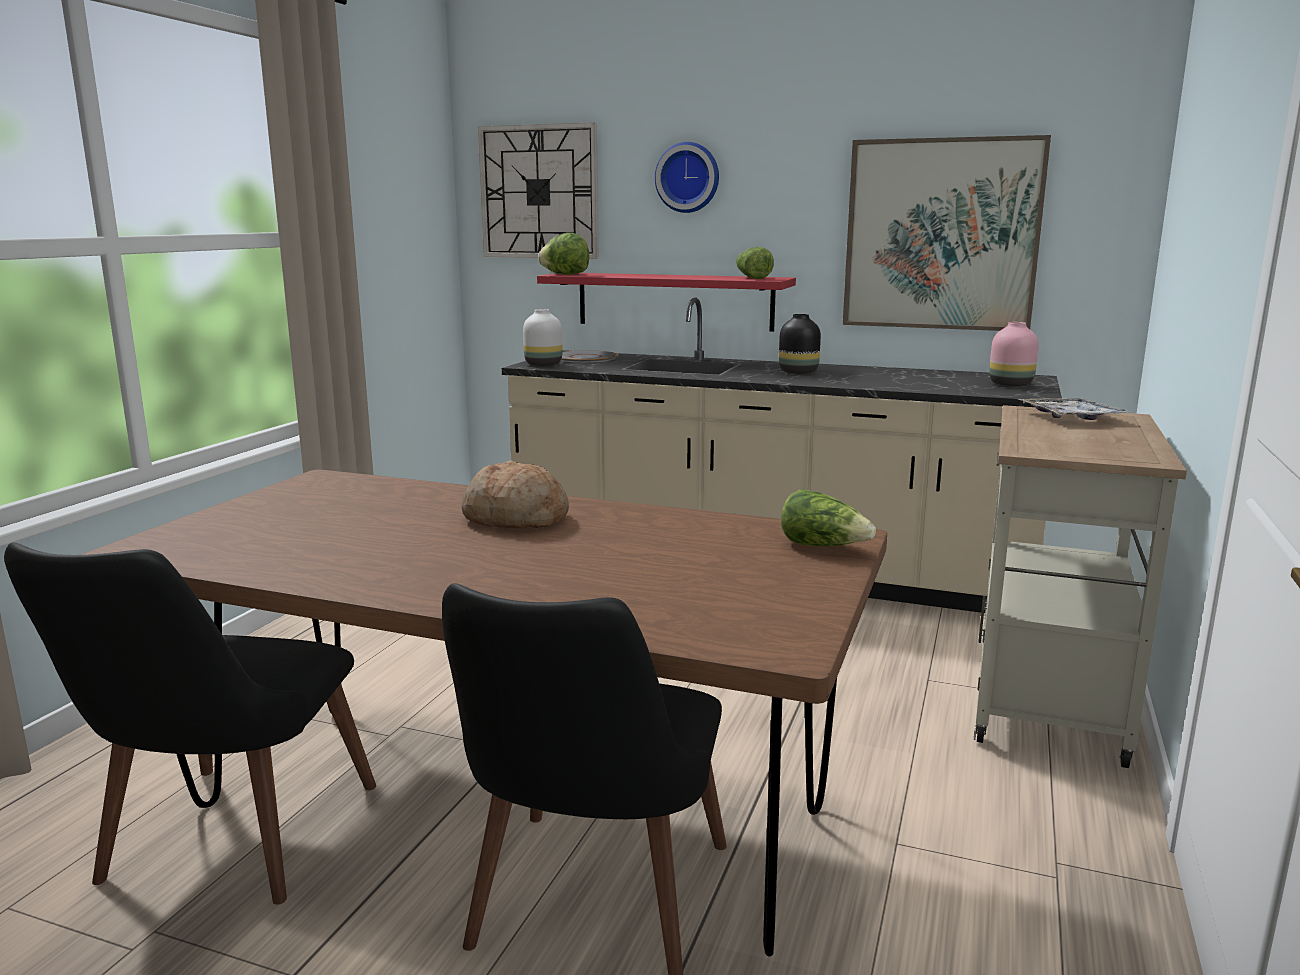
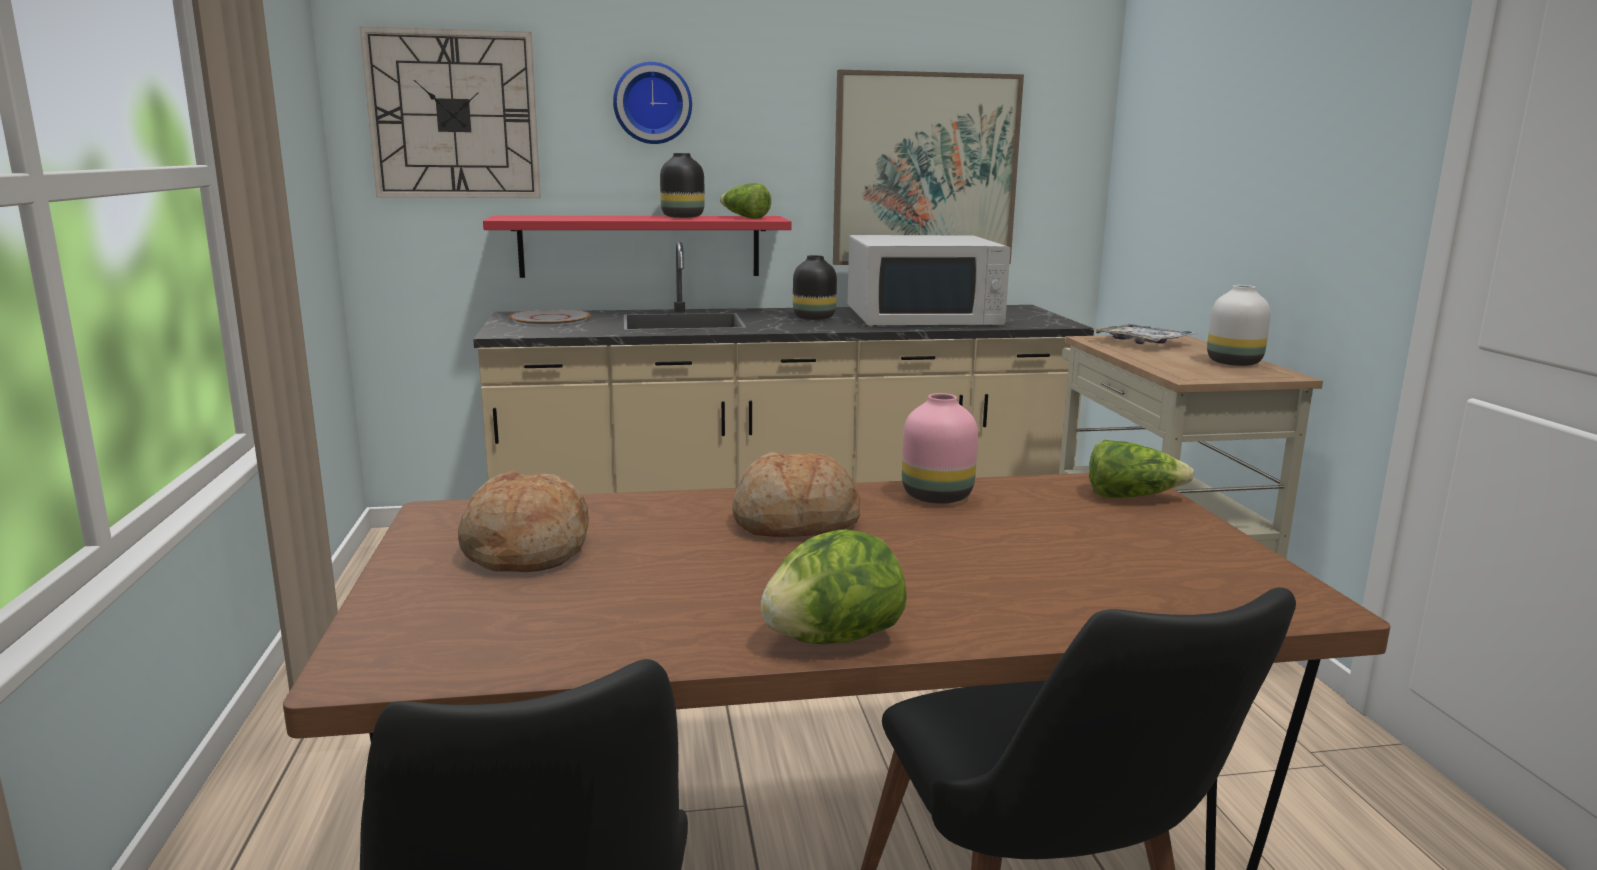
camera: 30 degrees left, 0 degrees up
(322, 506) = (524, 550): none -> bread
(544, 364) = (518, 330): white vase -> white vase (1233, 362)
(565, 274) = (514, 218): lettuce -> lettuce (832, 639)
(699, 276) = (681, 217): none -> black vase
(904, 379) = (923, 317): none -> white microwave
(1011, 385) = (1021, 316): pink vase -> pink vase (938, 497)

